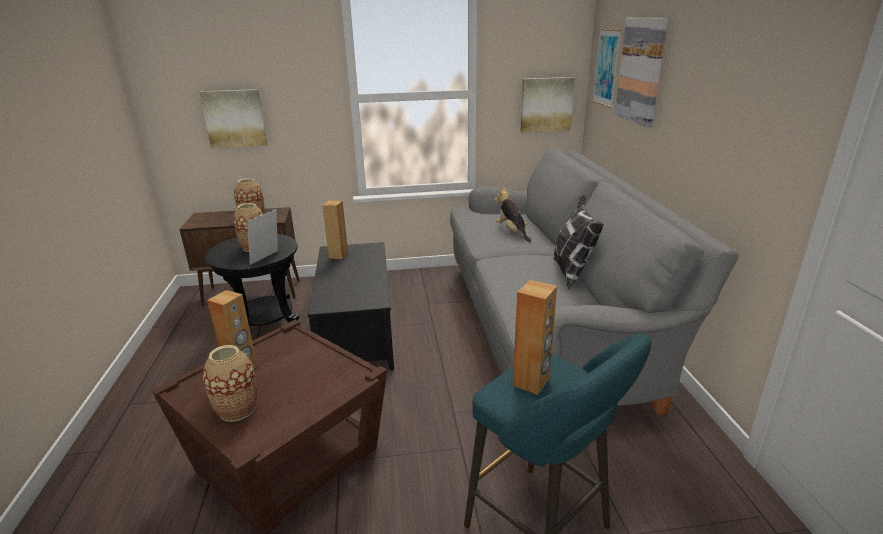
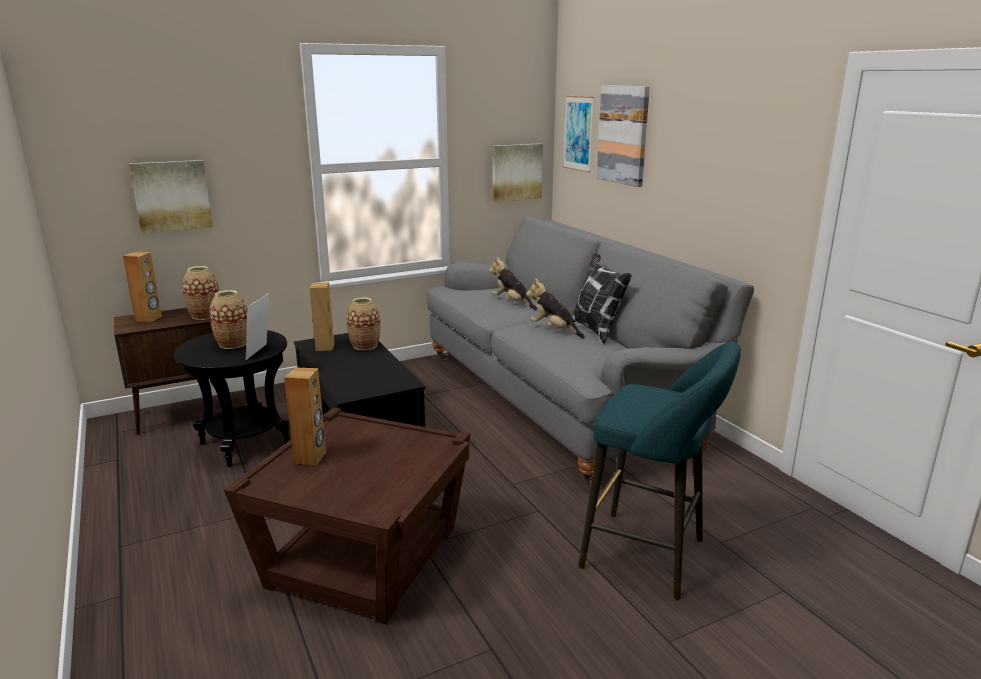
camera: 20 degrees left, 5 degrees down
(237, 409) = (339, 489): vase -> vase (365, 346)
(528, 267) = (553, 330): none -> plush toy
(531, 382) = (640, 402): brown speaker -> brown speaker (149, 318)

